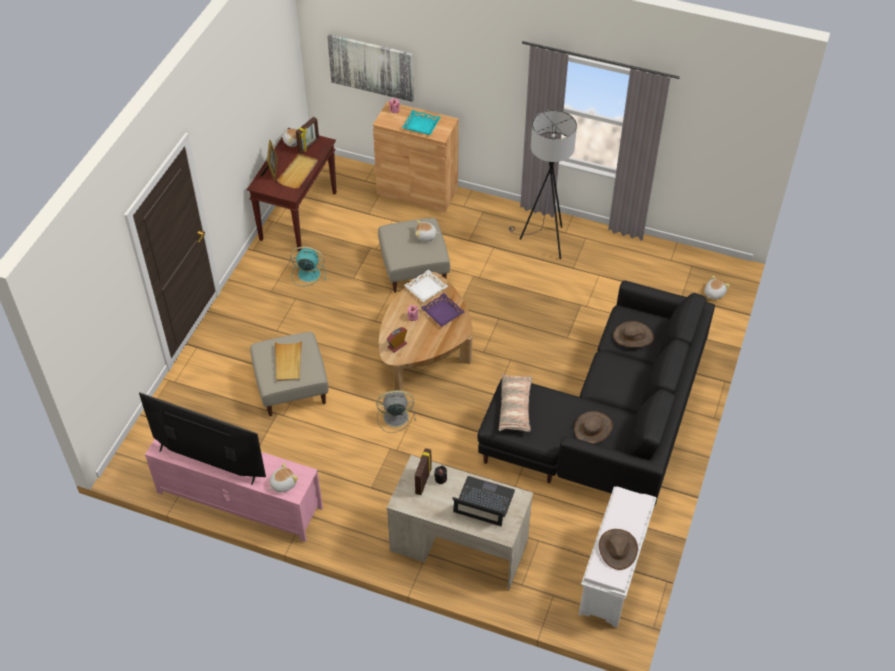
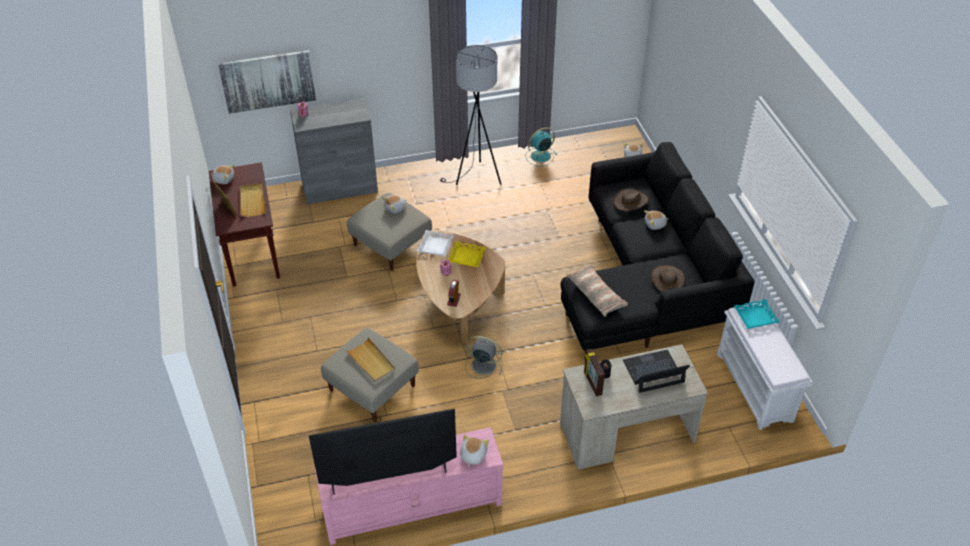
camera: 35 degrees left, 5 degrees down
(308, 274) = (303, 292): turquoise fan -> turquoise fan (539, 156)
(309, 146) = (242, 177): picture frame -> none
(394, 417) = (482, 365): grey fan -> grey fan turned 60 degrees clockwise
(417, 191) = (339, 187): brown cabinet -> grey cabinet
(421, 125) = (338, 116): turquoise tray -> turquoise tray (755, 317)
(442, 312) = (466, 257): purple tray -> yellow tray
(617, 549) = (775, 351): brown hat -> none
(634, 371) = (655, 224): none -> plush toy

